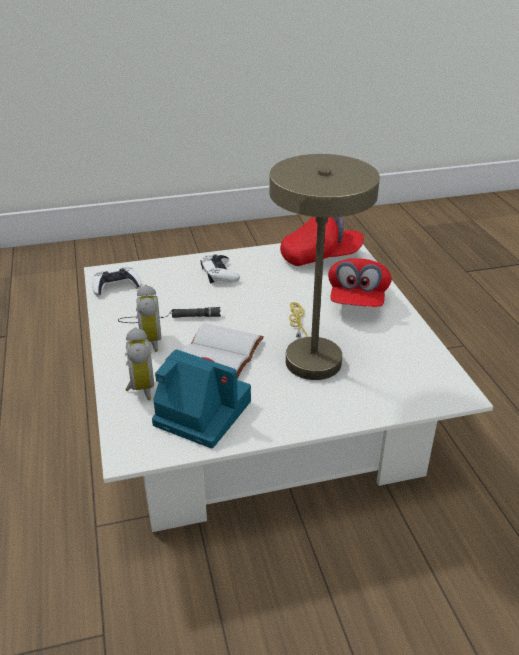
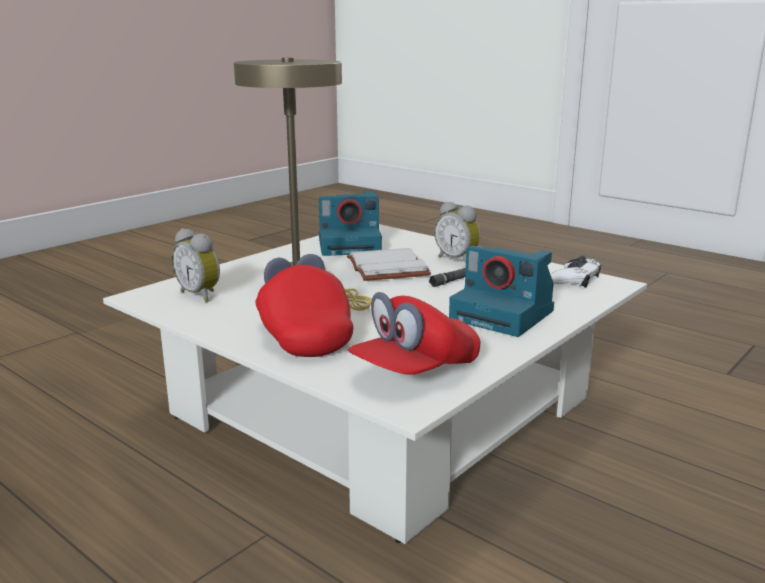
camera: 145 degrees right, 15 degrees down
(139, 388) = (412, 243): alarm clock -> alarm clock (201, 295)
(219, 273) = (504, 315): white game controller -> camera

